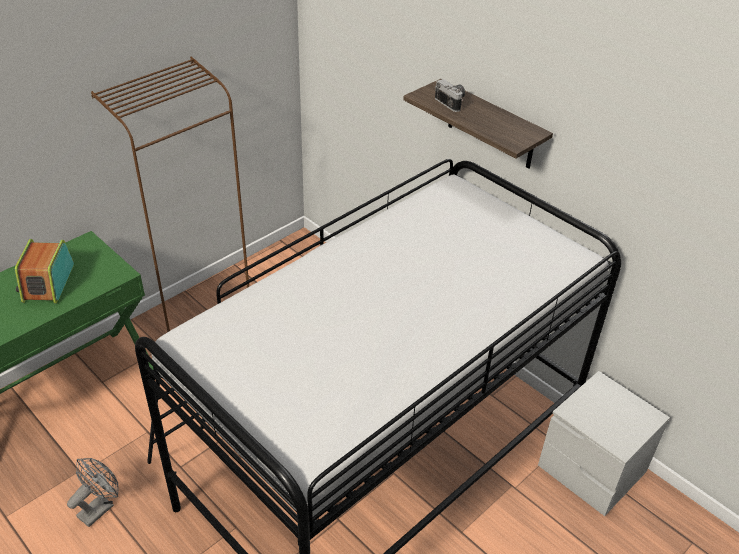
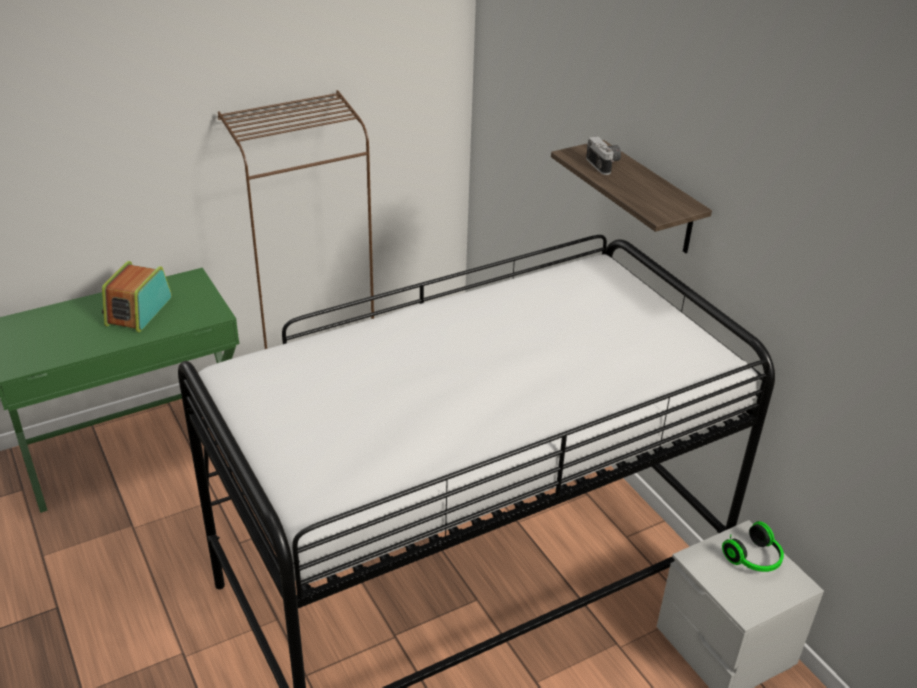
camera: 15 degrees right, 5 degrees down
(100, 507) = (140, 567): grey fan -> none
(613, 402) = (754, 559): none -> headphones

